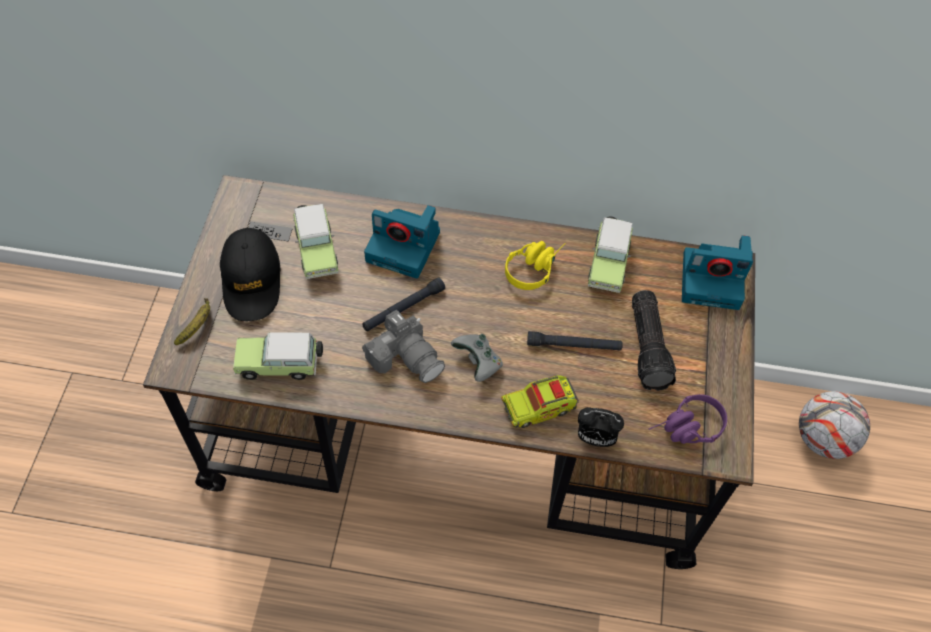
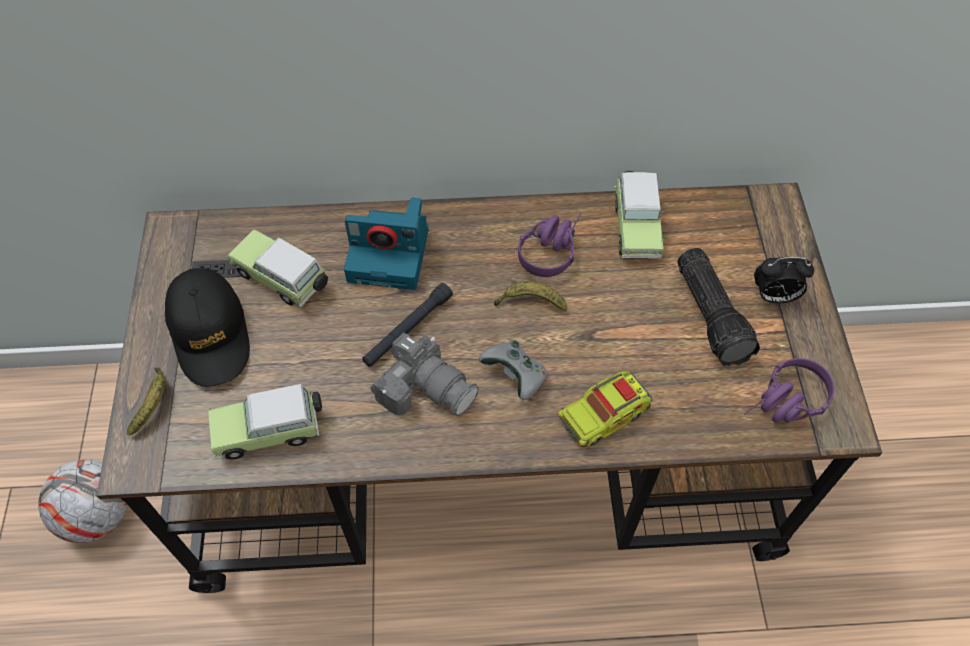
camera: 10 degrees left, 0 degrees up
(316, 249) = (283, 279): toy car -> toy car turned 150 degrees clockwise
(505, 307) = (530, 302): none -> banana
(534, 267) = (551, 248): yellow headphones -> purple headphones
(574, 345) = (624, 331): black flashlight -> none
(595, 438) = (681, 439): alarm clock -> alarm clock (773, 296)
(712, 279) = (760, 222): camera -> none
(822, 439) = (879, 378): football -> football (98, 515)

